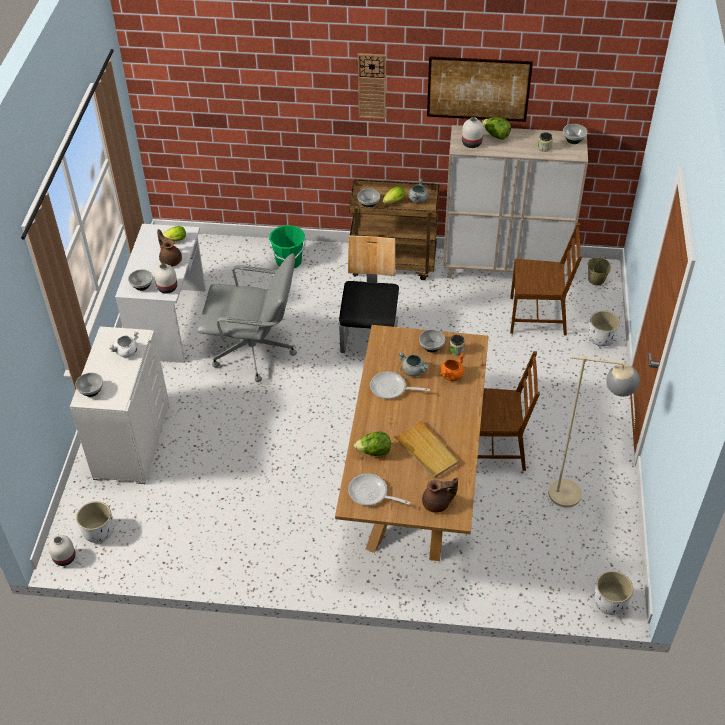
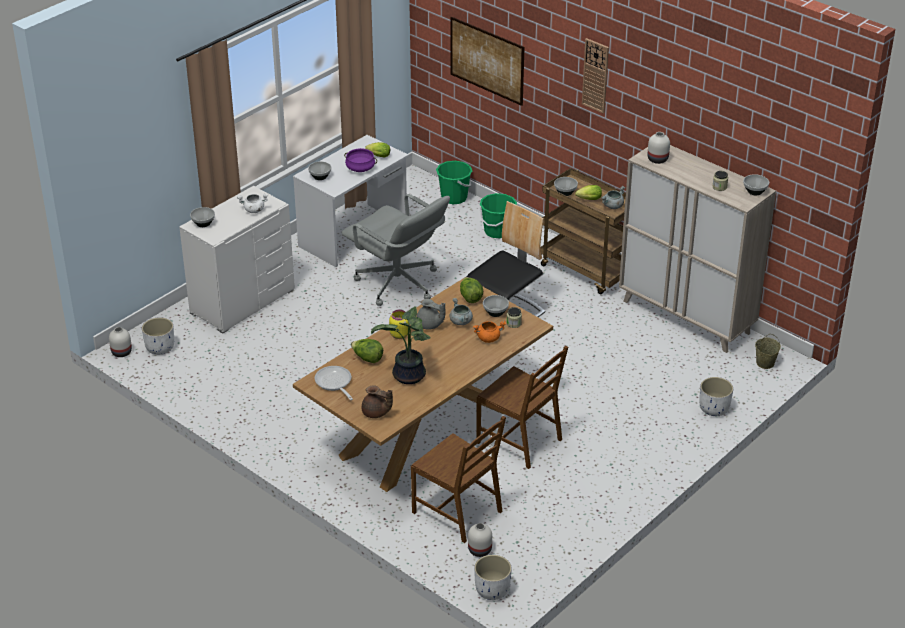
camera: 35 degrees right, 10 degrees down
(166, 288) = (337, 185): white vase -> white vase (479, 550)
(170, 260) = (360, 168): brown teapot -> purple cooking pot
(222, 246) = (454, 198): none -> green bucket
(375, 412) = (399, 334): none -> yellow jar
(391, 388) = (429, 325): frying pan -> grey teapot
(426, 451) = (408, 377): beige tray -> potted plant
(478, 89) = (683, 109): picture -> picture (487, 60)
(496, 135) = (687, 162): lettuce -> lettuce (470, 297)
(538, 316) = (674, 366): brown chair -> brown chair (458, 511)
(577, 495) = (552, 507): beige floor lamp -> none

